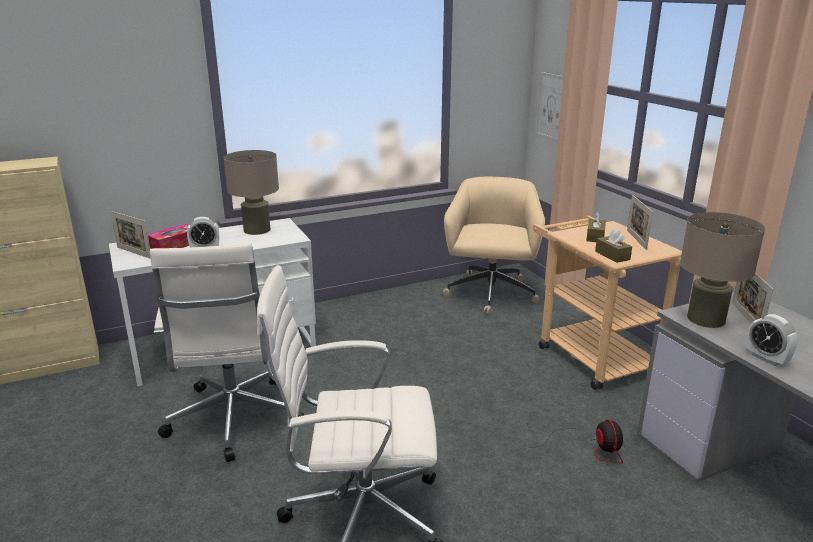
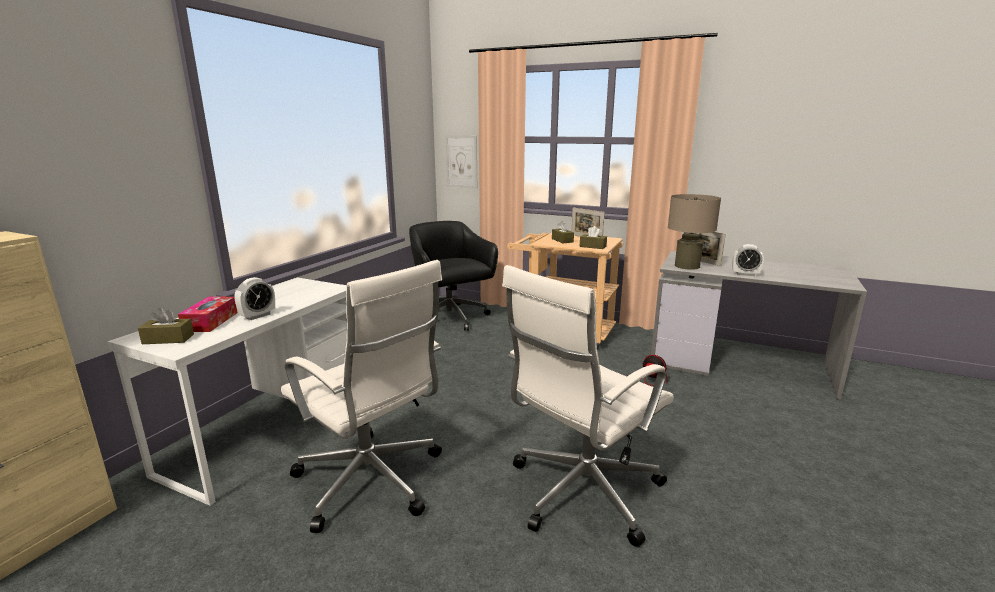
camera: 40 degrees left, 5 degrees down
(134, 253) = (168, 339): picture frame -> brown tissue box
(257, 230) = (283, 291): beige table lamp -> none
(490, 294) = (451, 318): beige office chair -> black office chair

